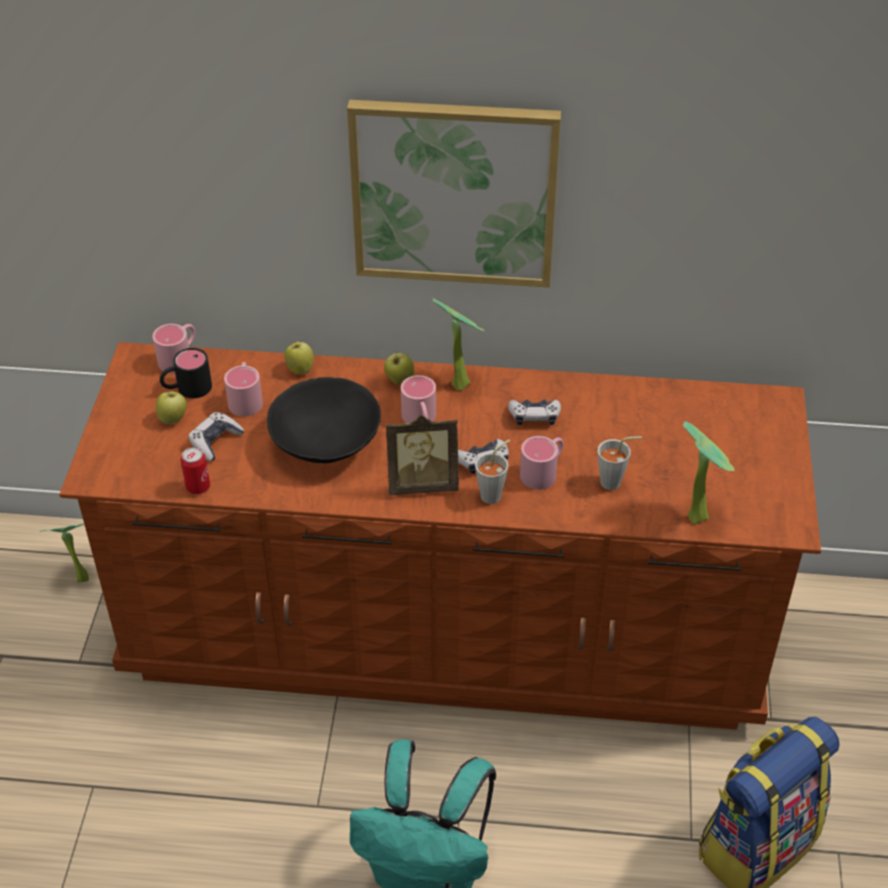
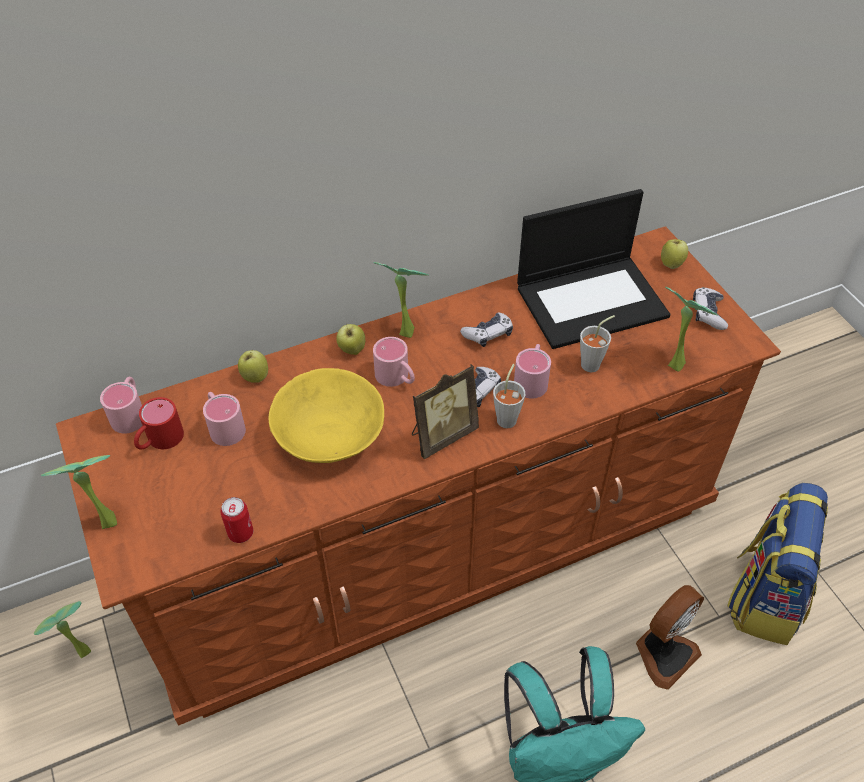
camera: 30 degrees left, 5 degrees up
(104, 431) = (104, 519): none -> potted plant
(173, 419) = (167, 476): apple -> apple (671, 264)
(187, 389) = (159, 440): black mug -> red mug
(215, 442) = (225, 480): game controller -> game controller (708, 313)
(326, 443) = (330, 435): black bowl -> yellow bowl
(454, 192) = (371, 153): picture -> none
(605, 842) = (663, 653): none -> fan
(662, 426) = (592, 300): none -> laptop

